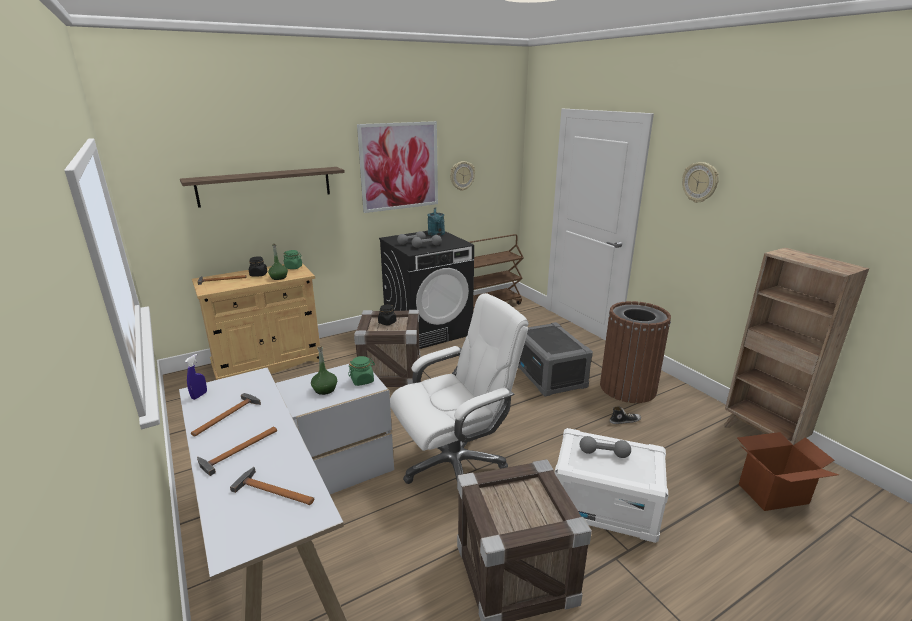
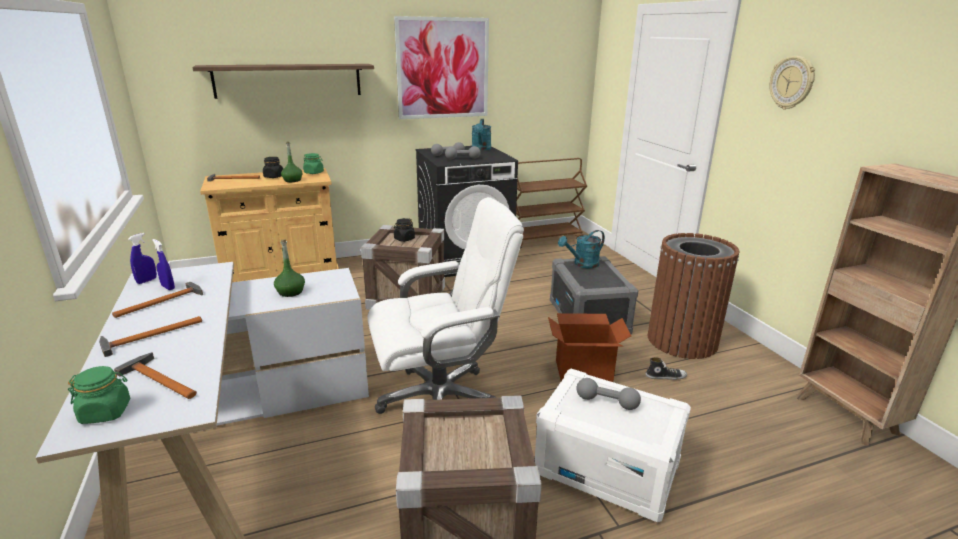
camera: 10 degrees right, 0 degrees up
(223, 400) = (168, 287): none -> blue spray bottle
(362, 380) = (336, 287): green jar -> green jar (106, 412)
(462, 176) = (518, 84): wall clock -> none
(541, 331) = (582, 264): none -> turquoise watering can
(772, 493) = (840, 486): cardboard box -> cardboard box (583, 370)

